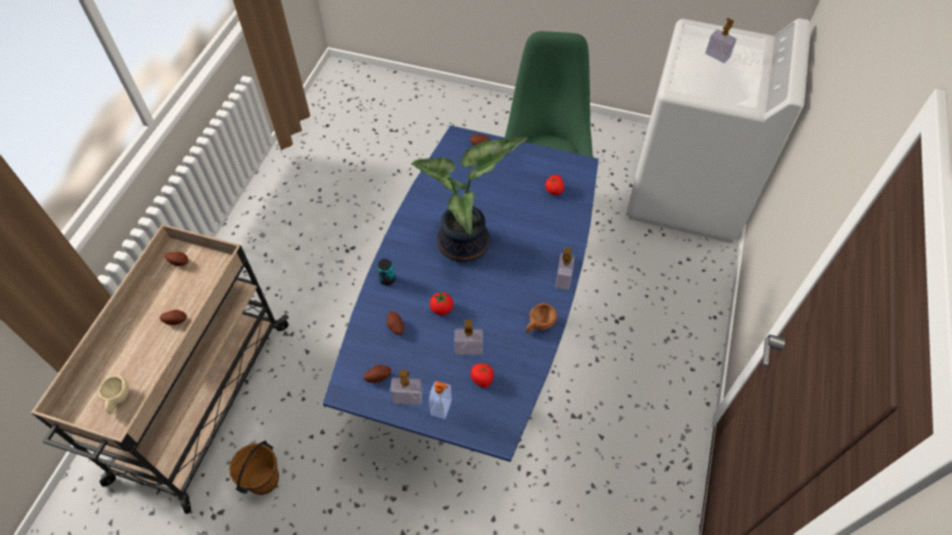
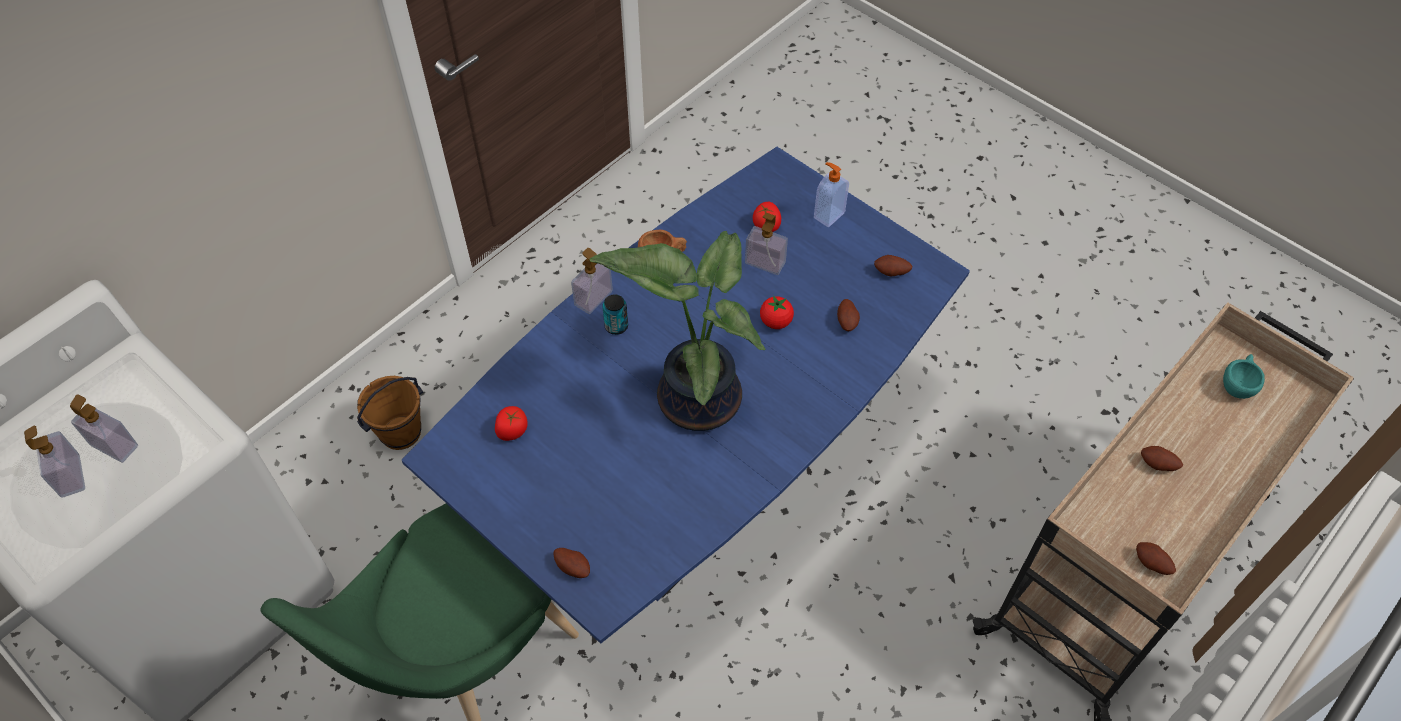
camera: 155 degrees left, 0 degrees up
(118, 399) = (1237, 384): beige cup -> turquoise cup
(263, 480) = (1046, 427): brown bucket -> brown bucket (401, 433)
(387, 279) = (833, 389): can -> can (616, 326)
(407, 397) = (864, 239): soap dispenser -> soap dispenser (114, 445)

